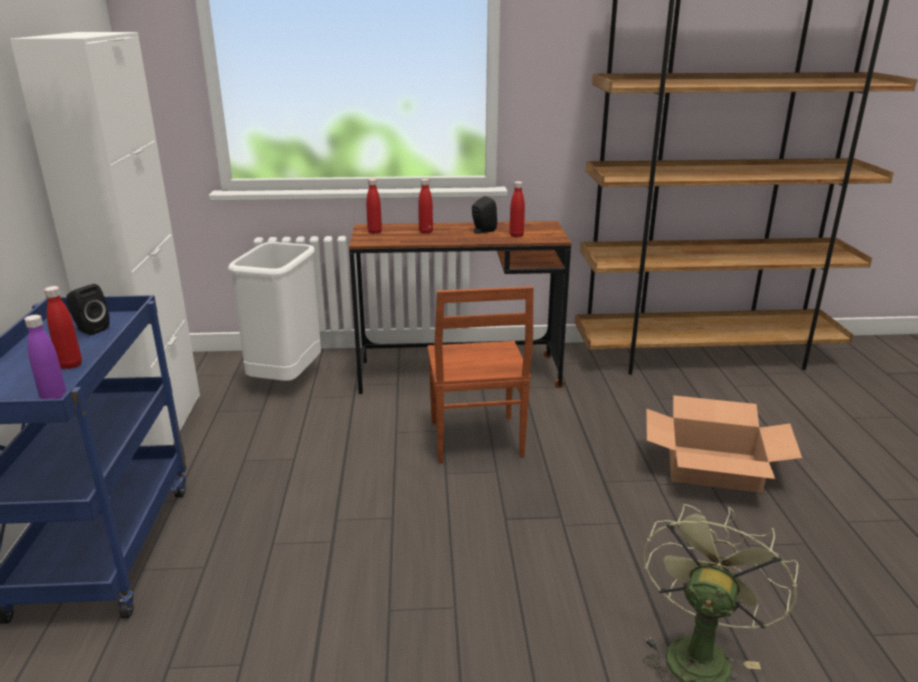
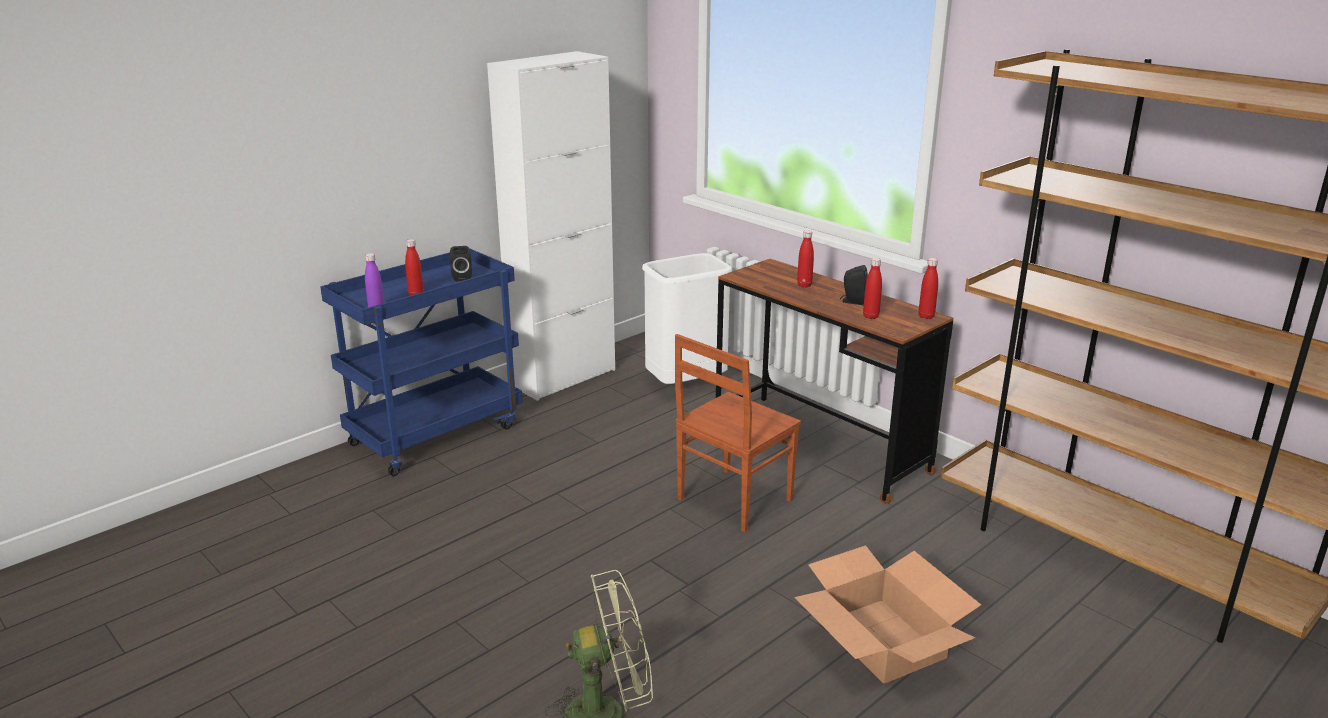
camera: 50 degrees right, 0 degrees up
(374, 232) = (765, 271): red bottle -> red bottle (926, 316)

